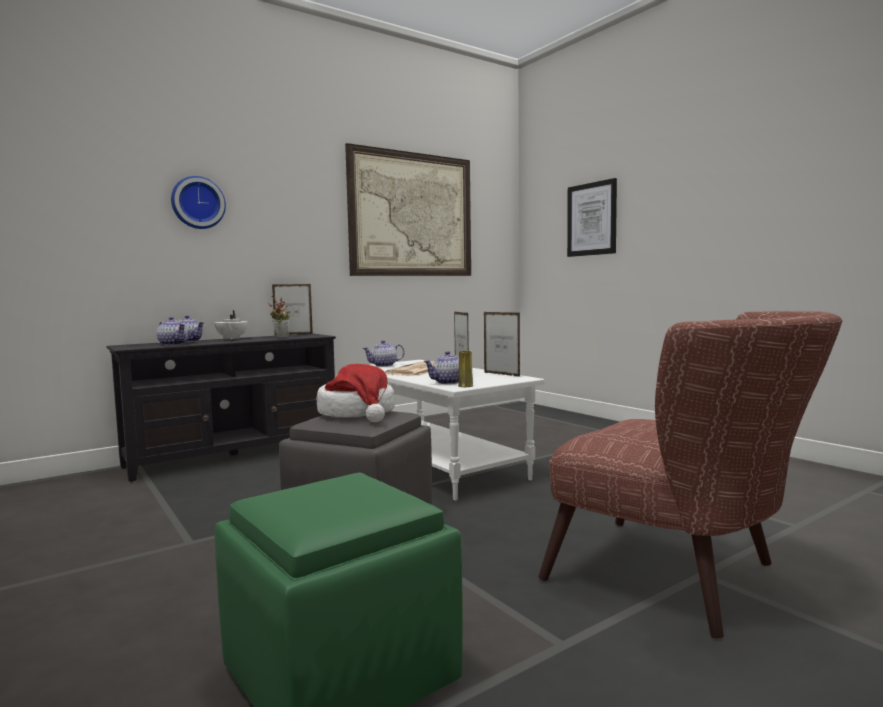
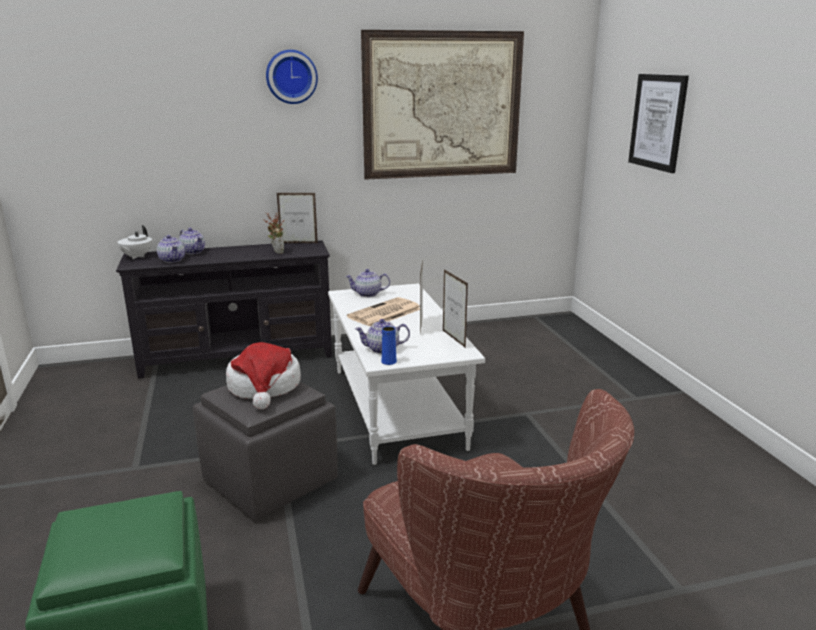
camera: 20 degrees right, 15 degrees up
(197, 203) = (200, 113): wall clock -> wall clock (291, 77)
(231, 339) = (233, 249): white teapot -> white teapot (136, 257)
(465, 386) = (389, 361): yellow vase -> blue vase

